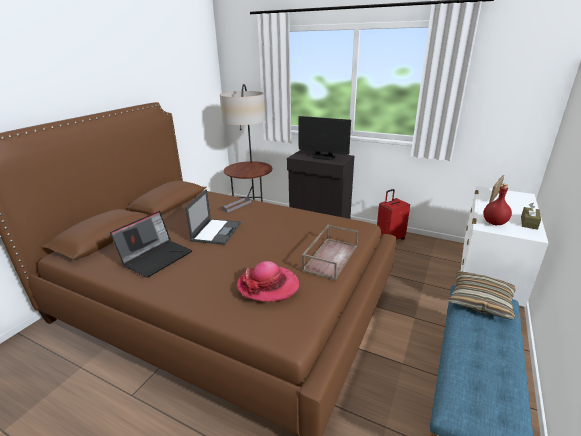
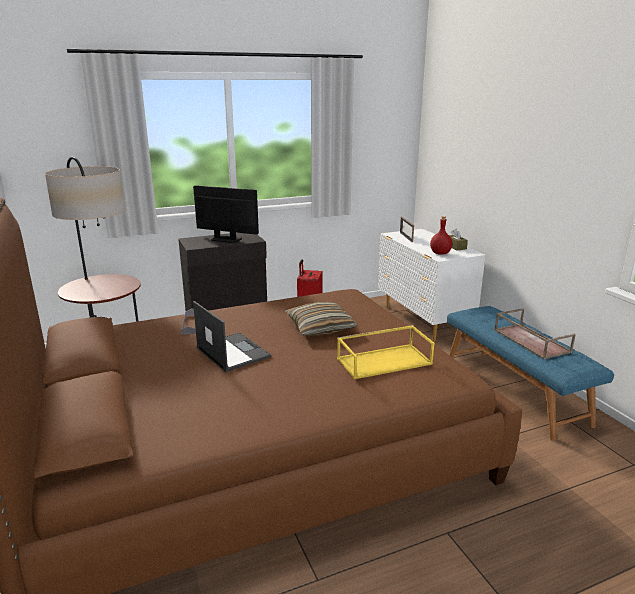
camera: 50 degrees left, 5 degrees down
(157, 257) = (226, 401): laptop -> none
(268, 285) = (384, 360): hat -> yellow tray
(323, 157) = (226, 239): monitor -> monitor turned 135 degrees counterclockwise
(330, 257) = (378, 322): brown tray -> brown tray (530, 340)
(480, 301) = (480, 314): pillow -> pillow (320, 327)

